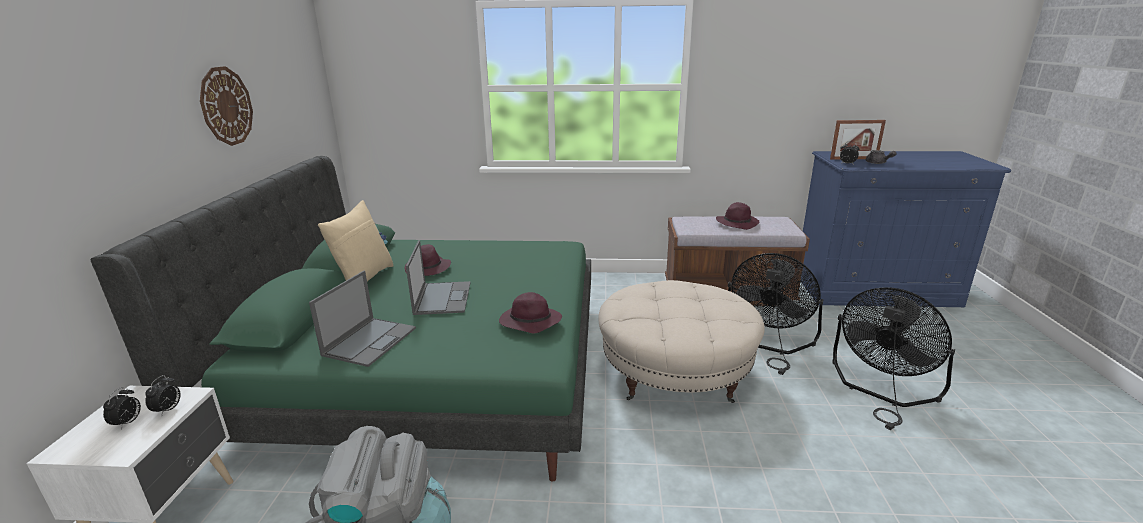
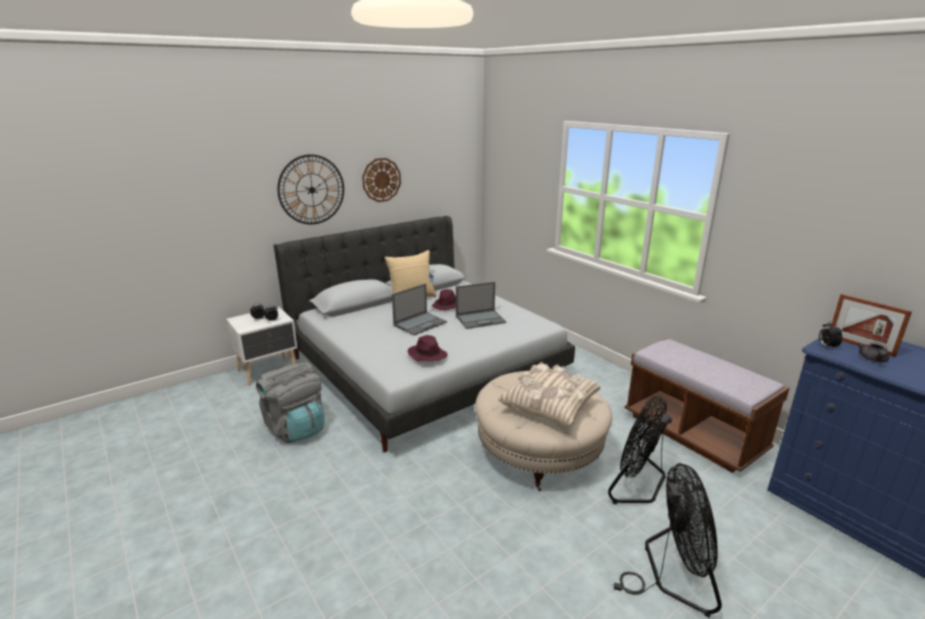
camera: 50 degrees right, 0 degrees up
(125, 132) = (311, 190): none -> wall clock
(370, 341) = (359, 328): laptop -> laptop (481, 319)
(428, 367) = (424, 367): green bed -> grey bed
(700, 311) = (549, 407): none -> beige pillow
(737, 223) = (707, 366): purple hat -> none
(768, 344) = (646, 482): black fan -> black fan turned 135 degrees counterclockwise

